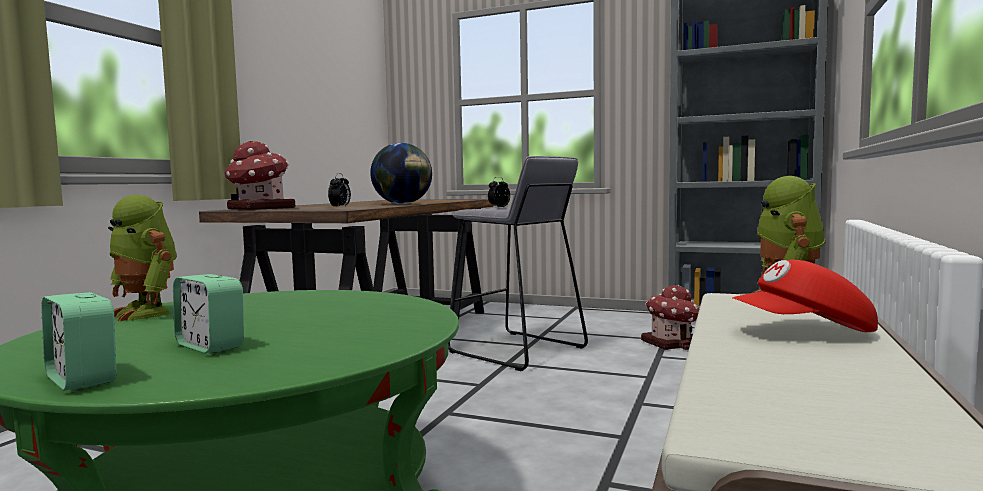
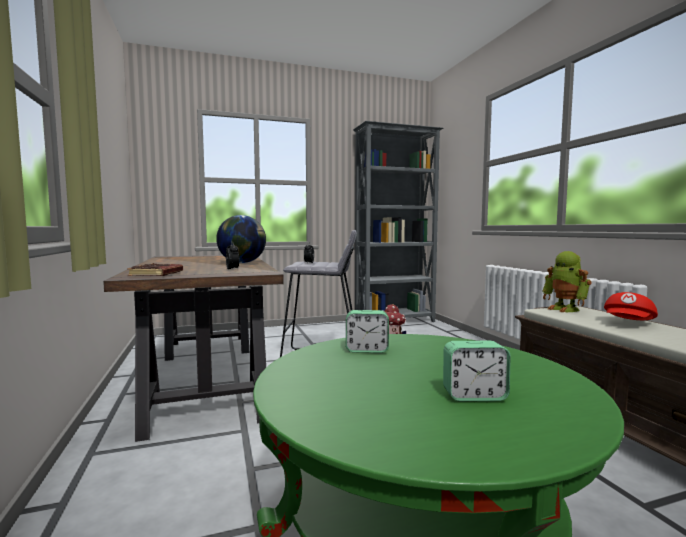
camera: 40 degrees left, 0 degrees up
(82, 379) = (528, 444): alarm clock -> alarm clock (367, 350)
(147, 313) = (299, 387): toy robot -> none
(259, 209) = (157, 274): toy house -> brown book

